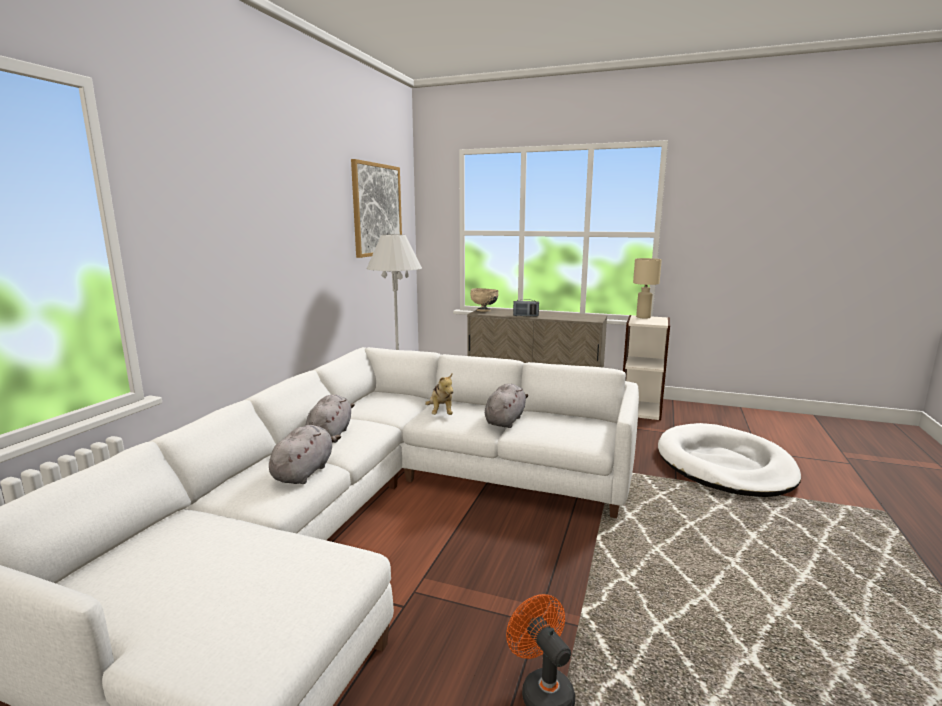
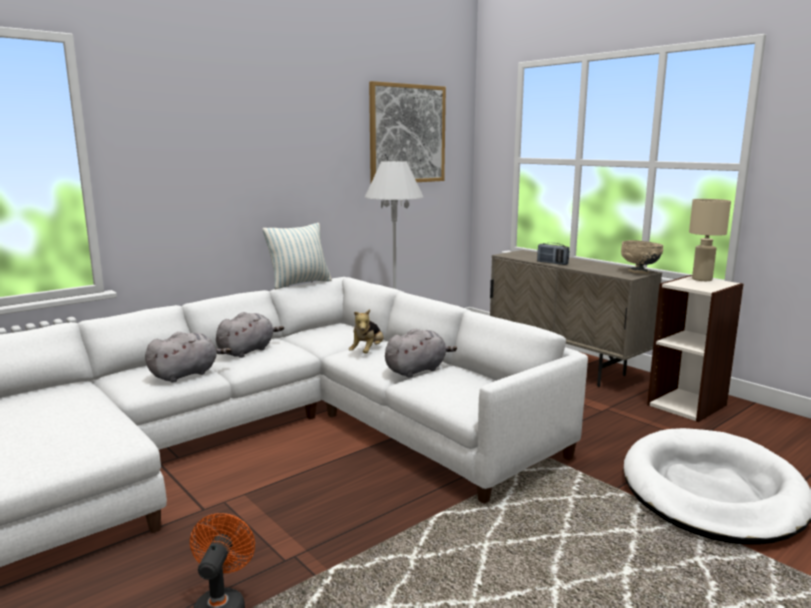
camera: 30 degrees right, 0 degrees up
(332, 359) = (299, 283): none -> pillow
(484, 311) = (517, 253): beige bowl -> beige bowl (639, 272)

